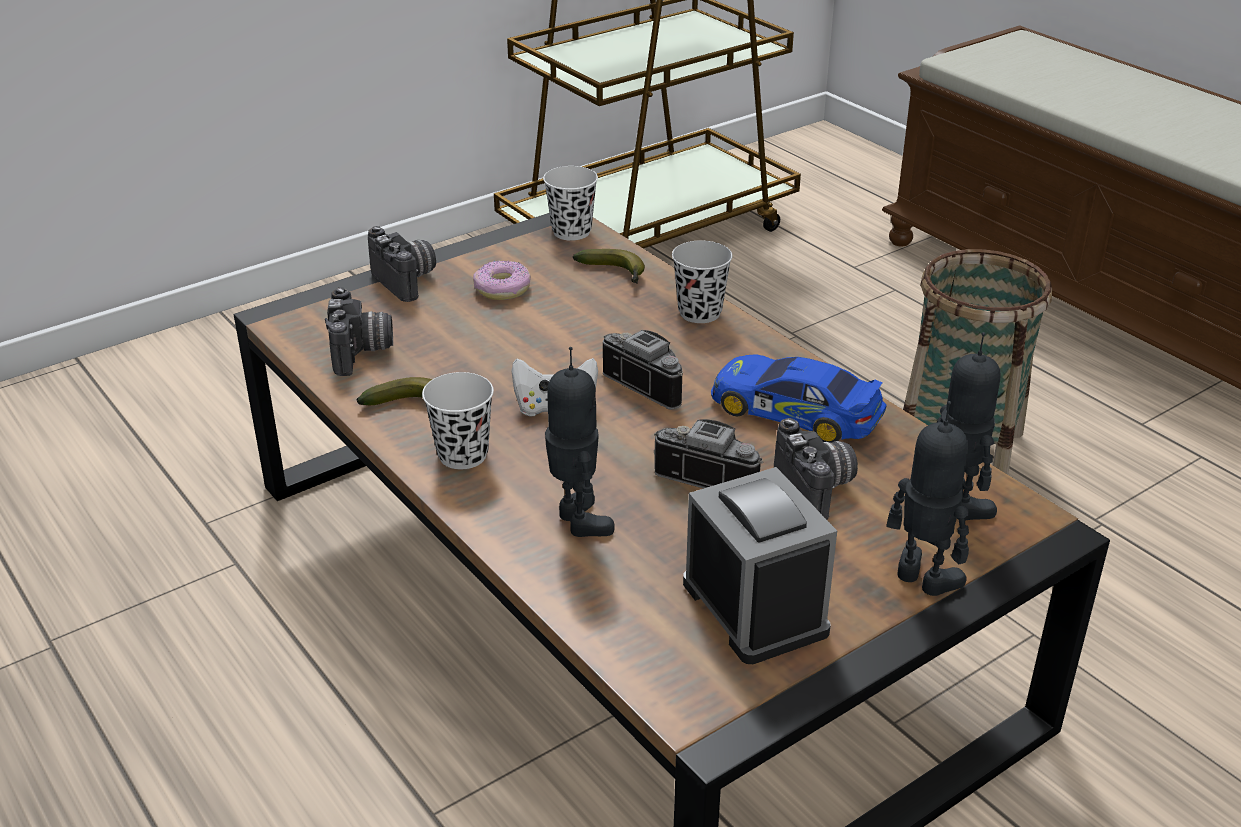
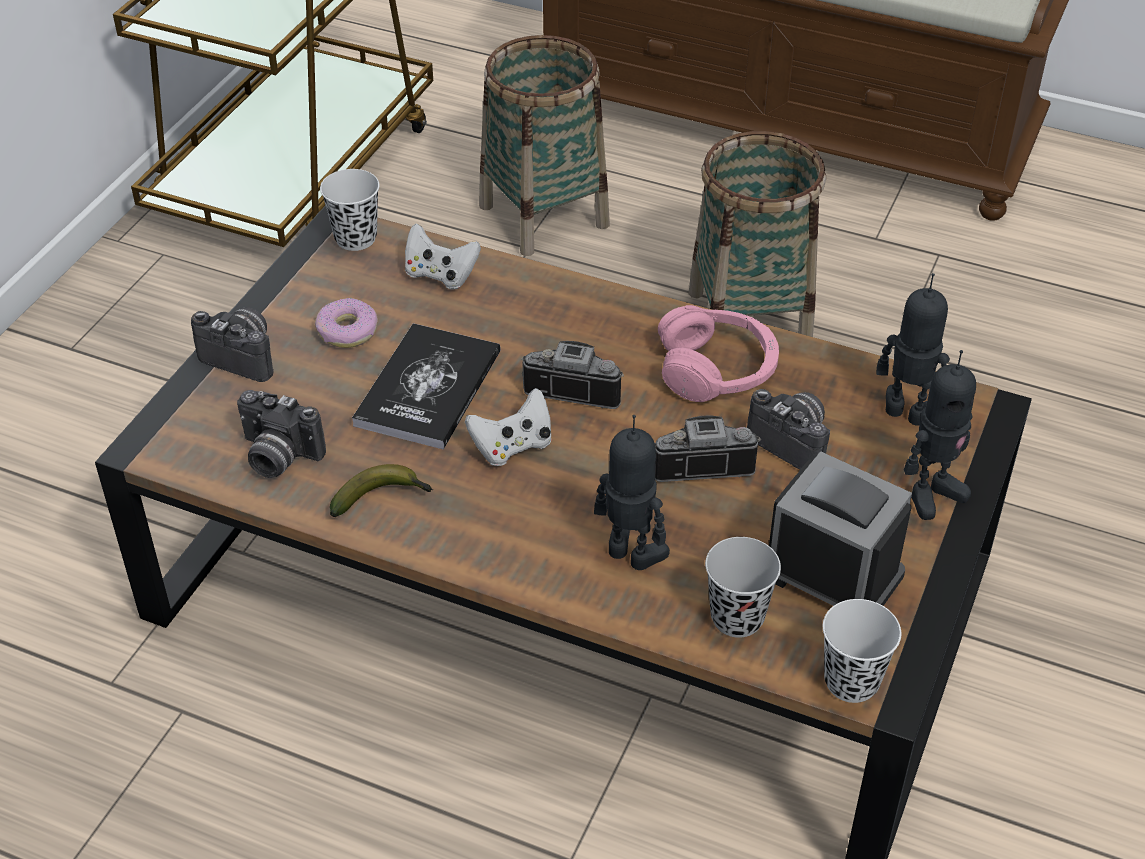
camera: 30 degrees left, 10 degrees up
(362, 353) = (277, 457): camera -> camera turned 150 degrees clockwise
(463, 455) = (474, 530): white cup -> white cup (851, 681)
(527, 345) = (428, 388): none -> book
(615, 274) = (440, 275): banana -> white game controller
(699, 313) = (554, 292): black cup -> black cup (737, 618)
(795, 412) = (717, 369): toy car -> pink headphones
(828, 316) = (544, 215): none -> basket
(921, 580) = (931, 494): toy robot -> toy robot turned 135 degrees clockwise

